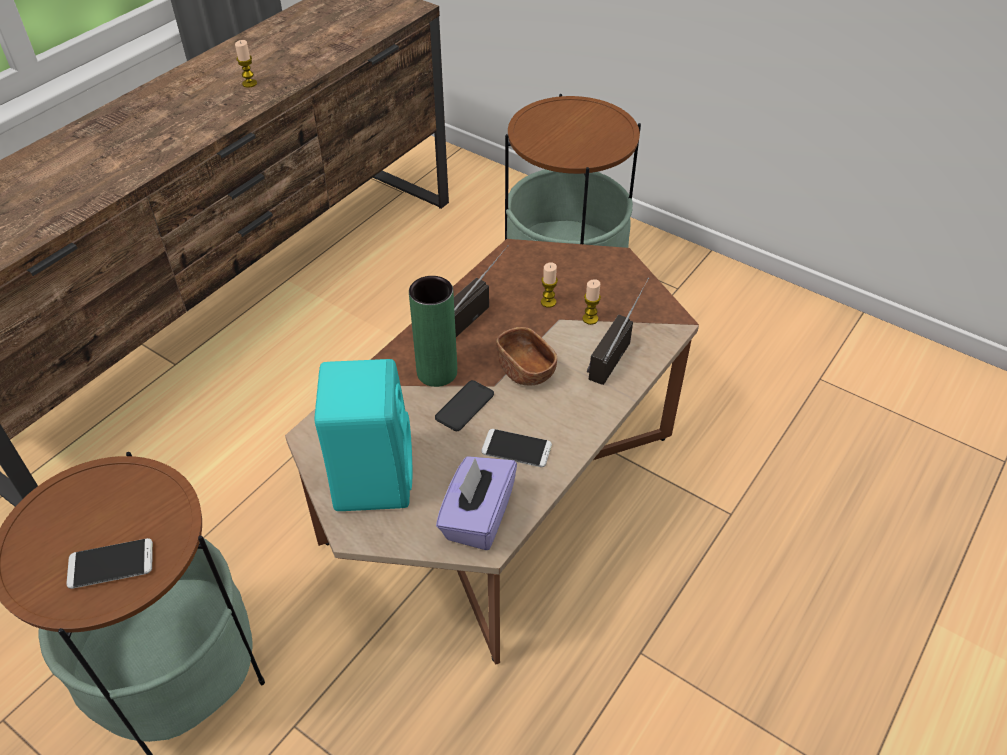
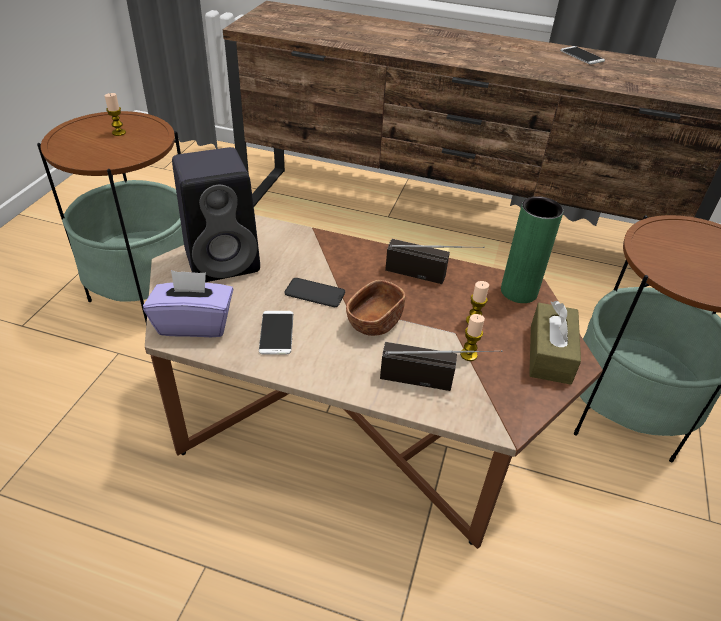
camera: 70 degrees right, 5 degrees down
(111, 564) = (86, 146): phone -> phone (581, 56)
(249, 83) = (536, 64): candle -> candle (119, 132)
(372, 476) = (225, 260): turquoise speaker -> black speaker
(437, 372) = (347, 270): green vase -> green vase (518, 291)
(604, 270) = (550, 354): none -> brown tissue box

